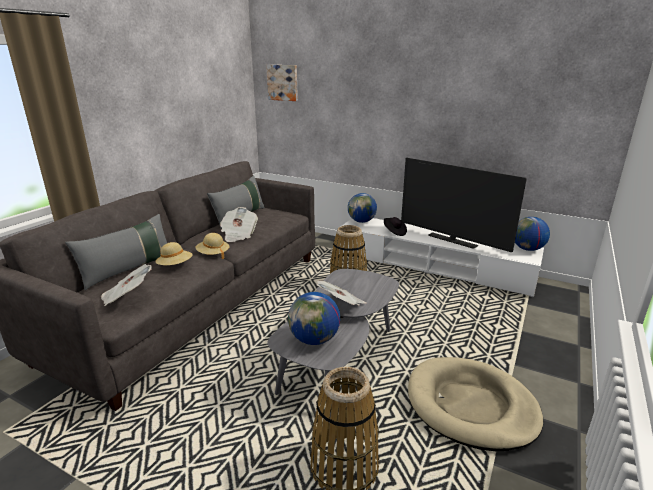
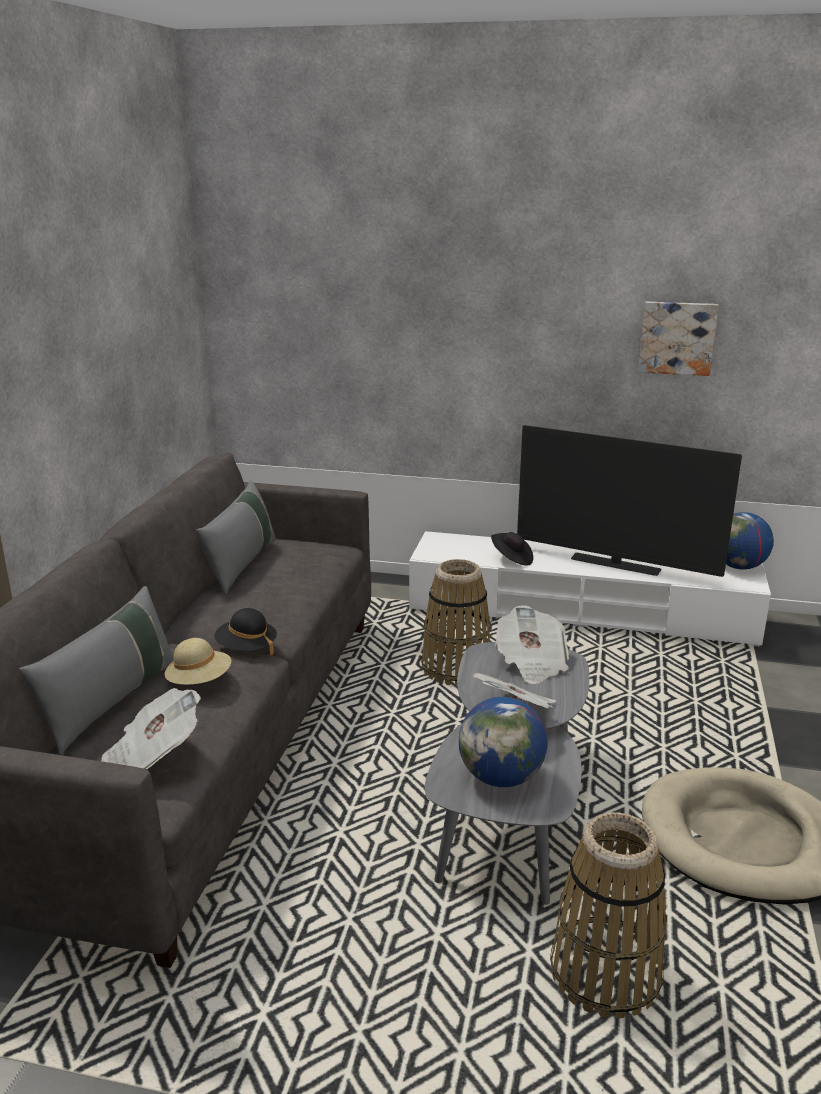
camera: 15 degrees left, 0 degrees up
(213, 254) = (246, 648): beige hat -> black hat
(238, 234) = (268, 602): newspaper -> newspaper (531, 663)
(283, 82) = (267, 291): picture -> picture (677, 338)
(361, 221) = (443, 543): globe -> none

